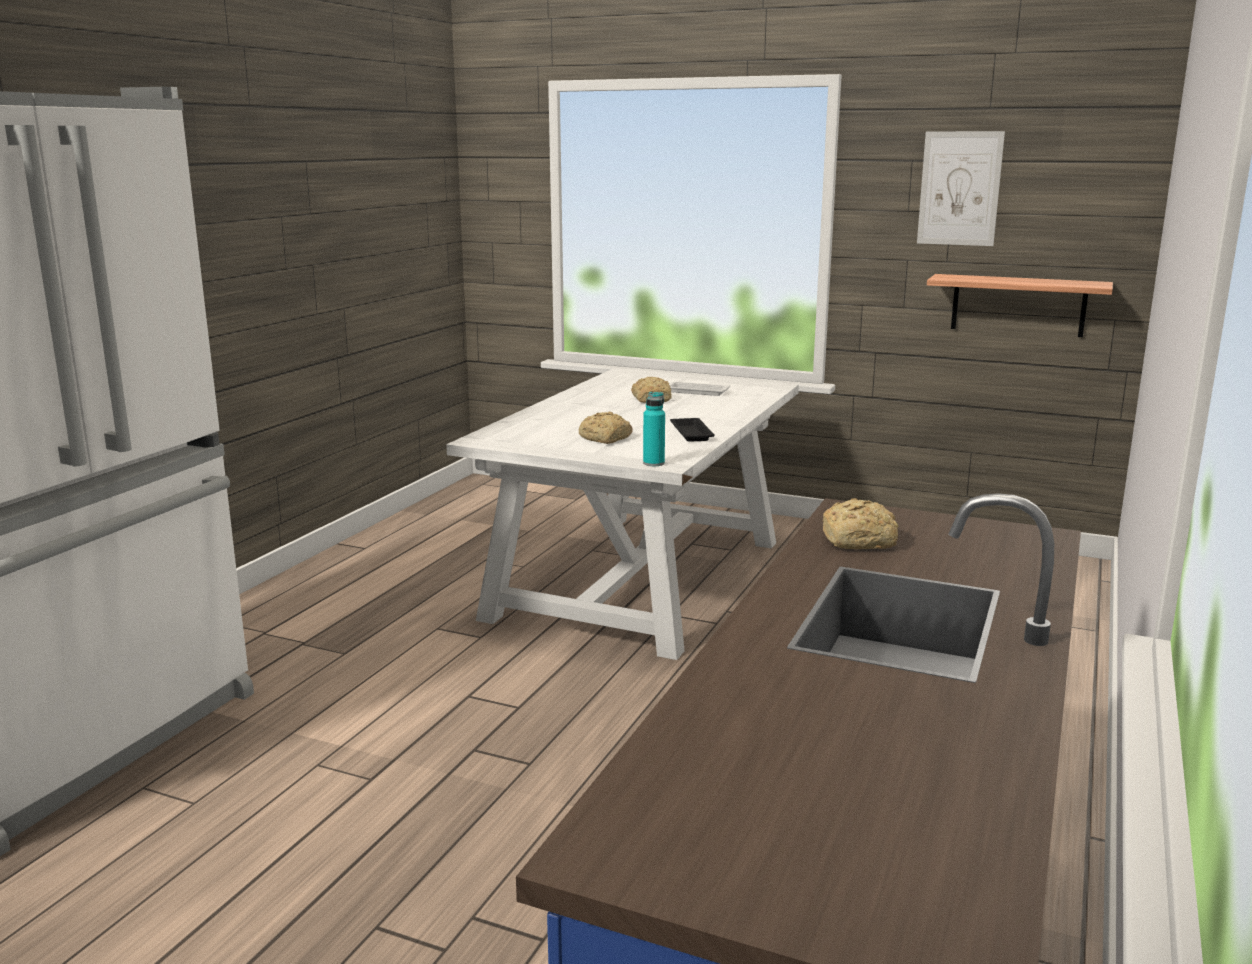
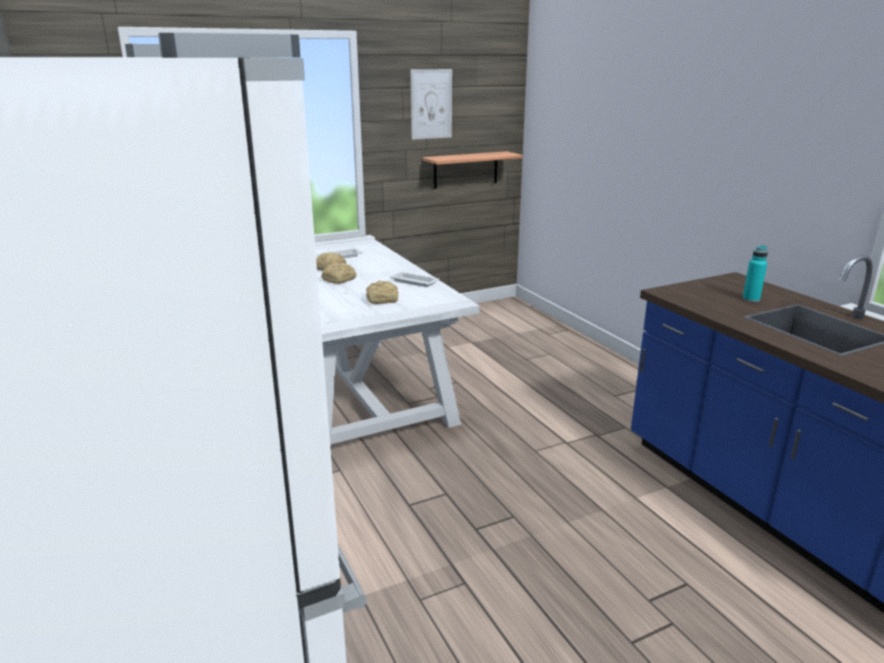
camera: 50 degrees left, 5 degrees up
(653, 463) = (451, 305): turquoise bottle -> turquoise bottle (751, 299)
(691, 433) = (413, 282): black tray -> white tray
(860, 541) = (712, 303): bread -> bread (340, 279)

